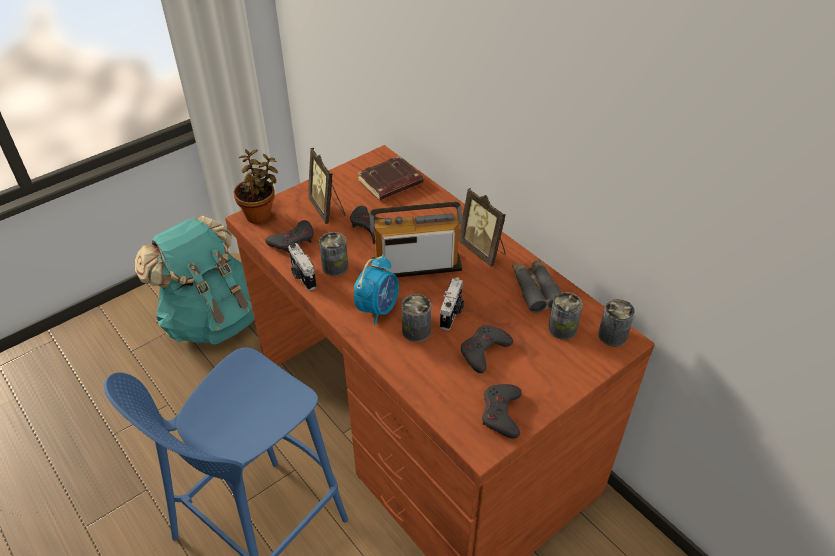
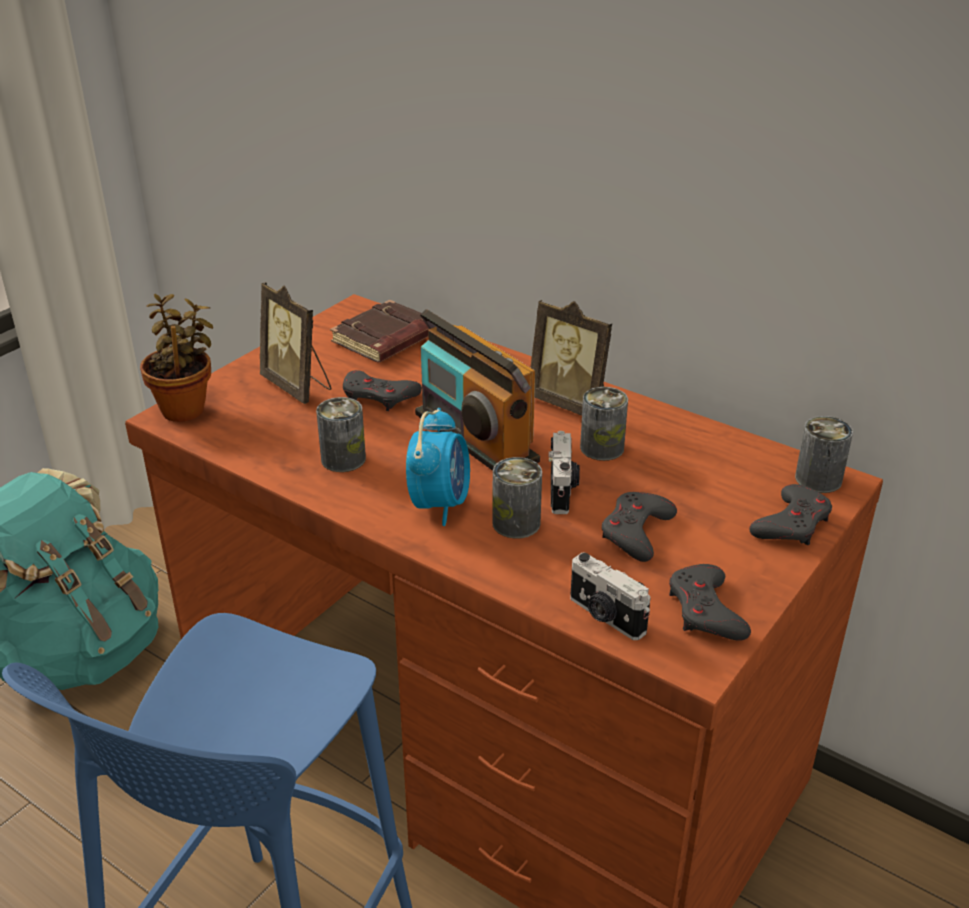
camera: 15 degrees left, 10 degrees down
(293, 240) = (256, 435): grey game controller -> grey game controller (792, 523)
(302, 276) = (293, 480): camera -> camera (605, 616)
(416, 265) = (475, 438): radio -> radio turned 105 degrees counterclockwise
(535, 290) = (675, 440): grey binoculars -> none
(562, 328) = (740, 483): can -> can (602, 448)

